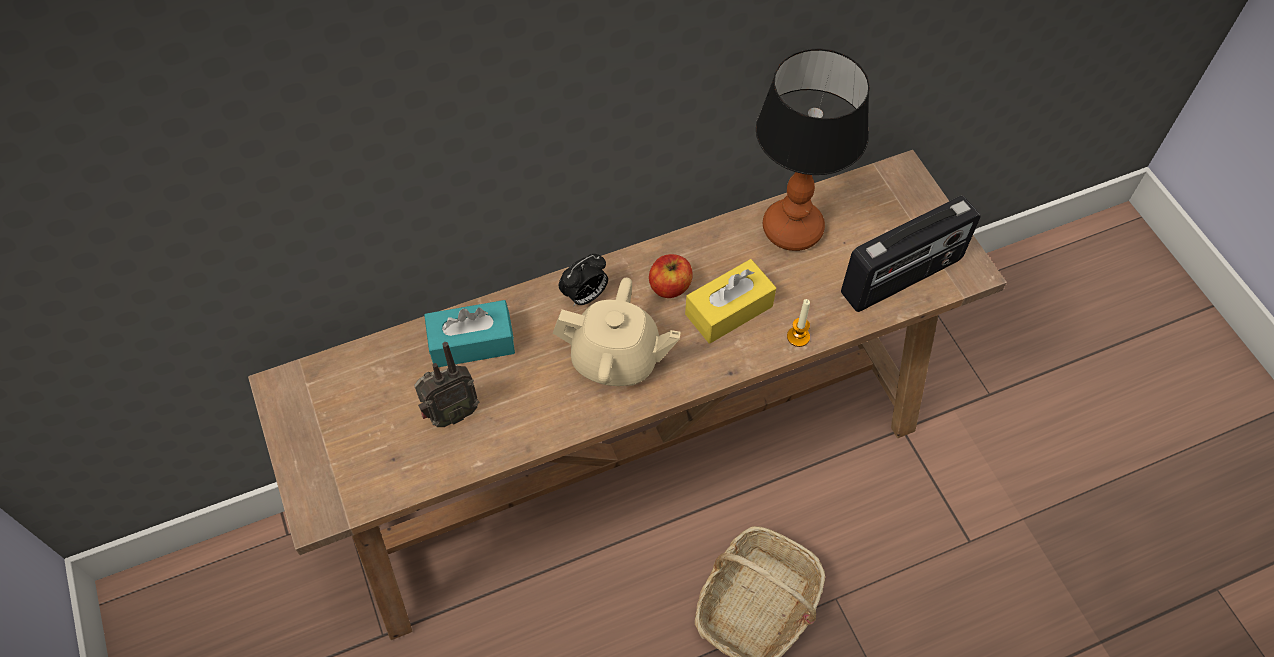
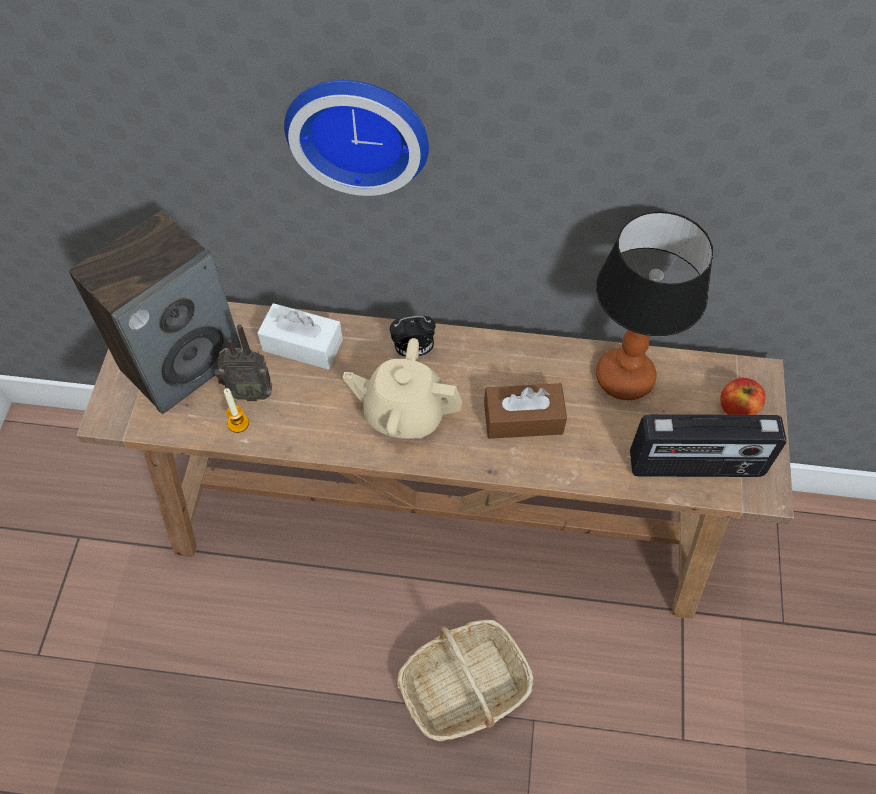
camera: 30 degrees right, 0 degrees up
(357, 419) = (182, 361): none -> speaker
(472, 343) = (302, 345): turquoise tissue box -> white tissue box
(490, 90) = (359, 129): none -> wall clock
(616, 359) = (404, 413): beige teapot -> beige teapot turned 150 degrees clockwise
(669, 286) = (487, 376): apple -> apple (737, 407)
(729, 310) = (523, 419): yellow tissue box -> brown tissue box
(798, 337) = (567, 470): candle -> candle (238, 423)

